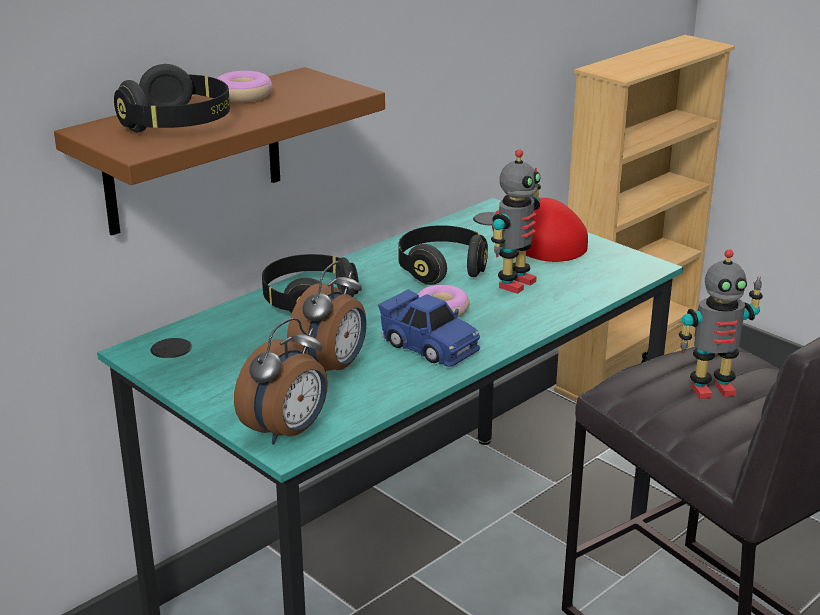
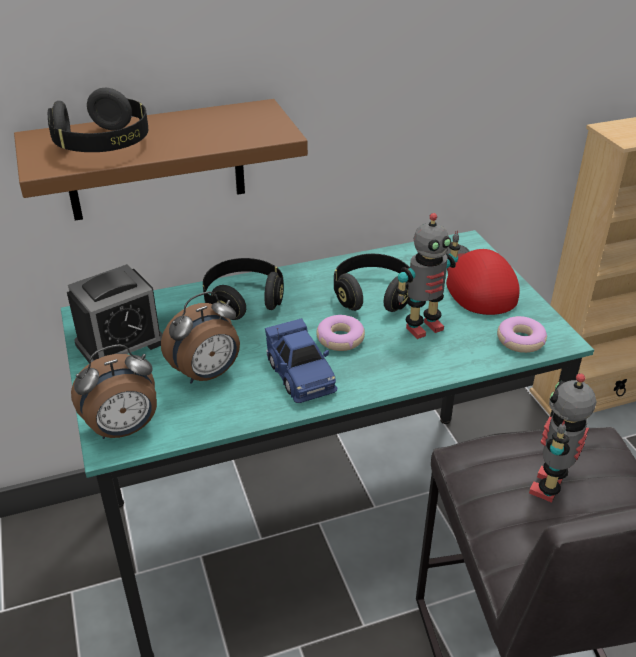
camera: 25 degrees right, 10 degrees up
(207, 365) = (120, 343): none -> alarm clock
(243, 95) = (189, 122): donut -> donut (520, 340)
(711, 389) = (550, 487): toy robot -> toy robot turned 105 degrees clockwise

